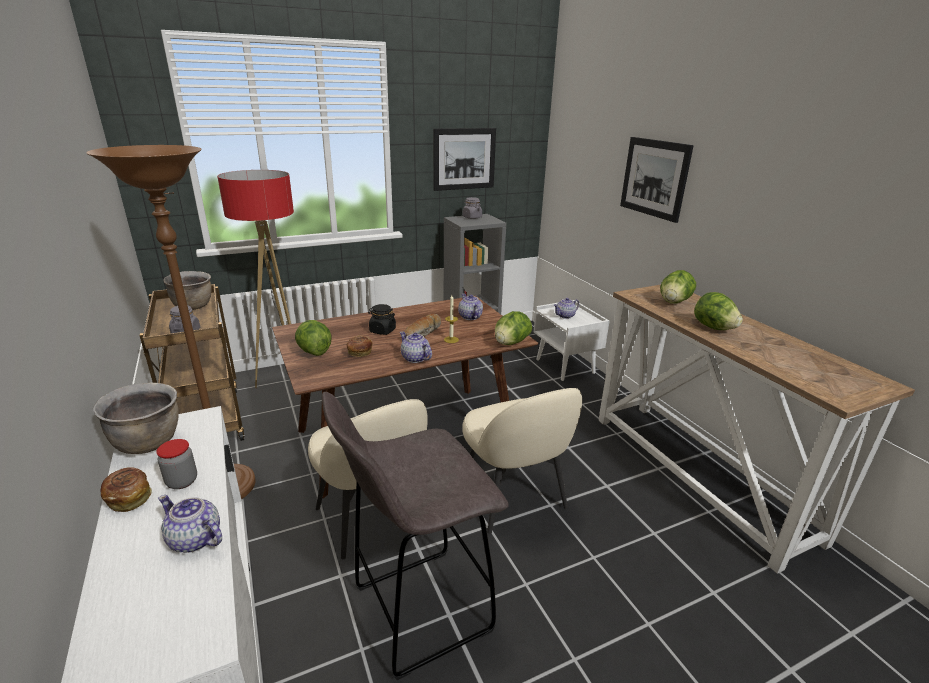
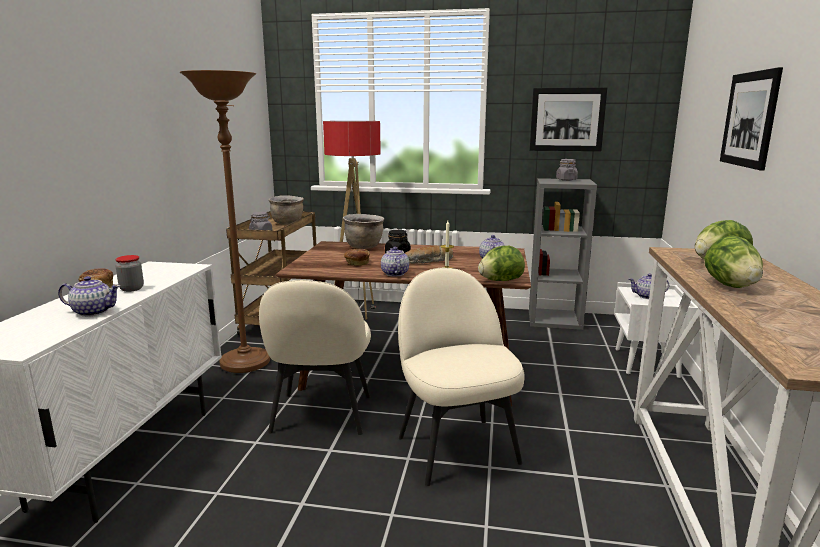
camera: 35 degrees right, 10 degrees down
(149, 442) = (147, 270): brown cooking pot -> brown cooking pot (364, 247)
(195, 539) = (93, 312): teapot -> teapot turned 120 degrees clockwise
(313, 351) = (325, 257): lettuce -> none
(418, 610) = (282, 489): grey stool -> none
(513, 498) = (456, 448): beige chair -> beige chair turned 150 degrees clockwise

